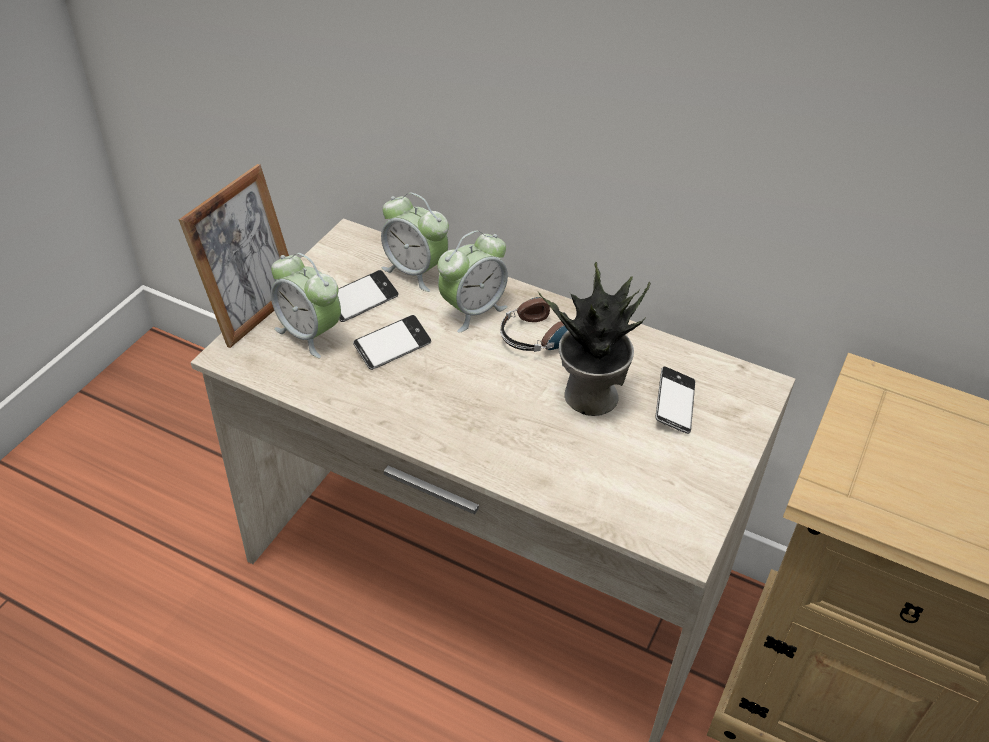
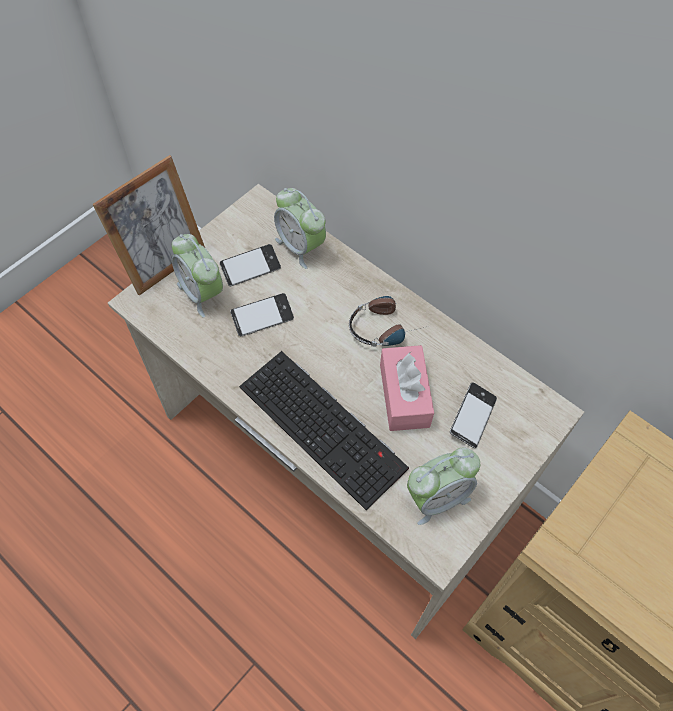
camera: 15 degrees right, 15 degrees up
(472, 310) = (335, 293): alarm clock -> alarm clock (436, 497)
(506, 443) = (325, 427): none -> keyboard
(588, 396) = (404, 395): potted plant -> pink tissue box

